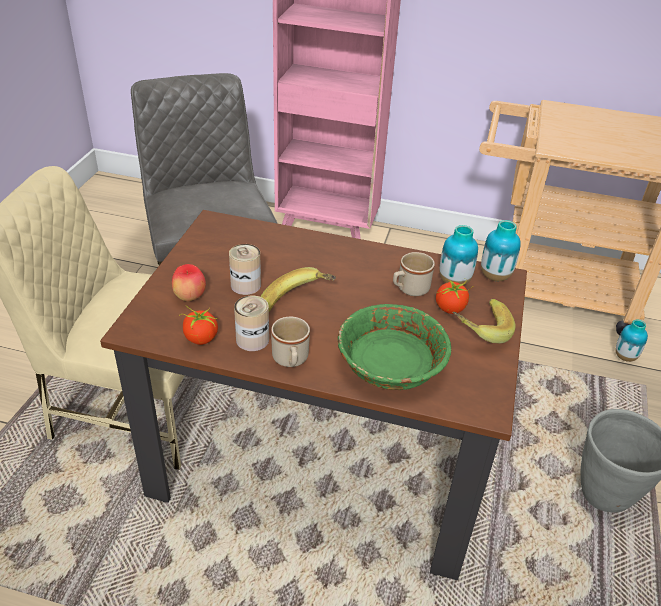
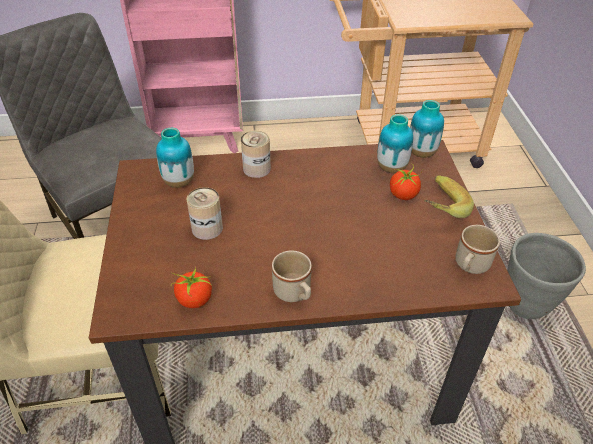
camera: 20 degrees left, 5 degrees up
(190, 297) = (158, 258): apple -> none
(252, 340) = (246, 284): can -> can (256, 168)
(297, 306) = (268, 234): banana -> none
(390, 362) = (383, 264): green bowl -> none
(409, 289) = (358, 187): beige mug -> beige mug (469, 266)
(625, 357) = (487, 185): vase -> vase (179, 182)

